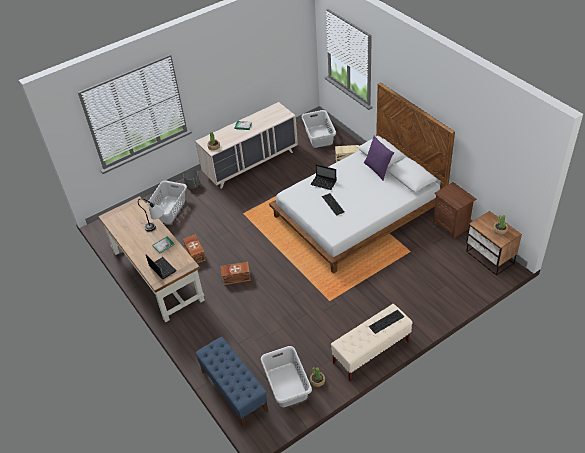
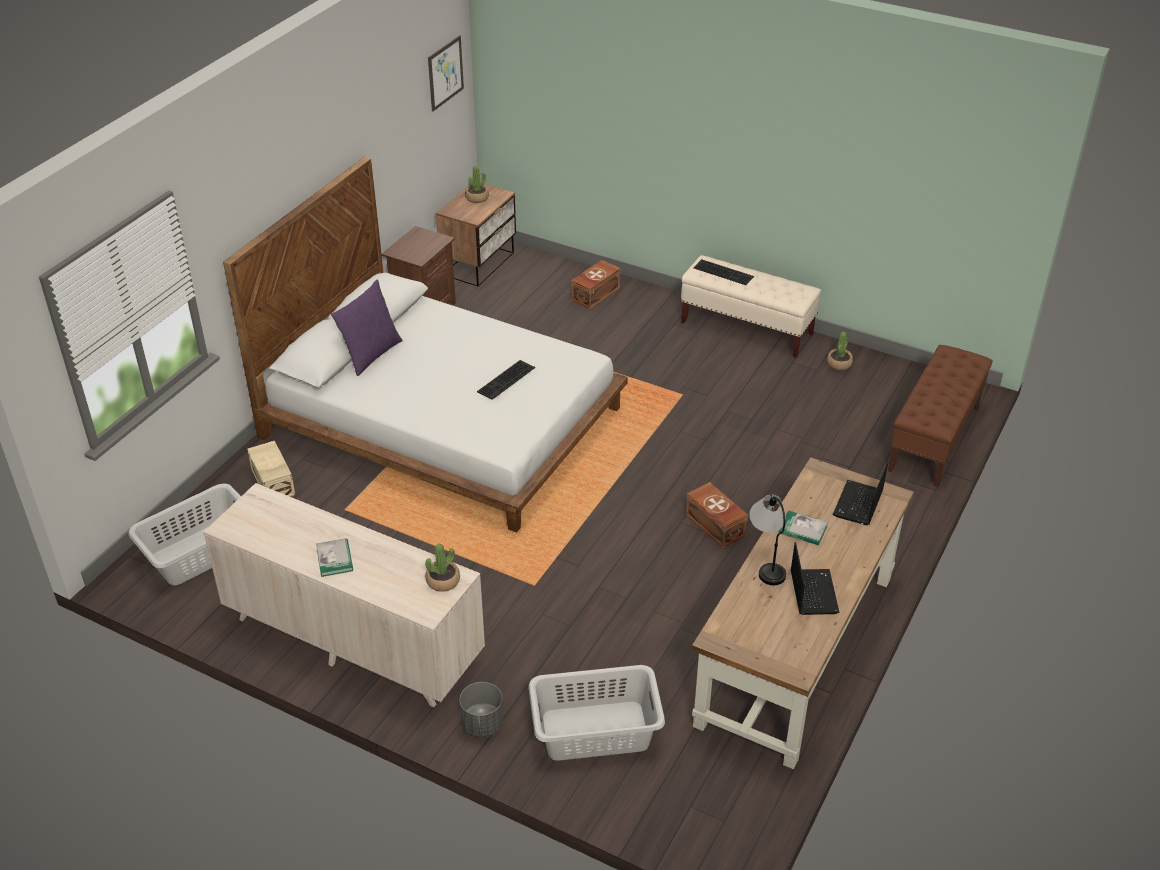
camera: 120 degrees left, 5 degrees down
(195, 253) = (696, 614): brown storage box -> brown storage box (594, 294)
(234, 391) = (934, 439): blue bench -> brown bench
(286, 385) = (873, 390): grey laundry basket -> none
(324, 183) = (450, 407): laptop -> laptop (812, 591)
(522, 163) = (445, 73): none -> picture

